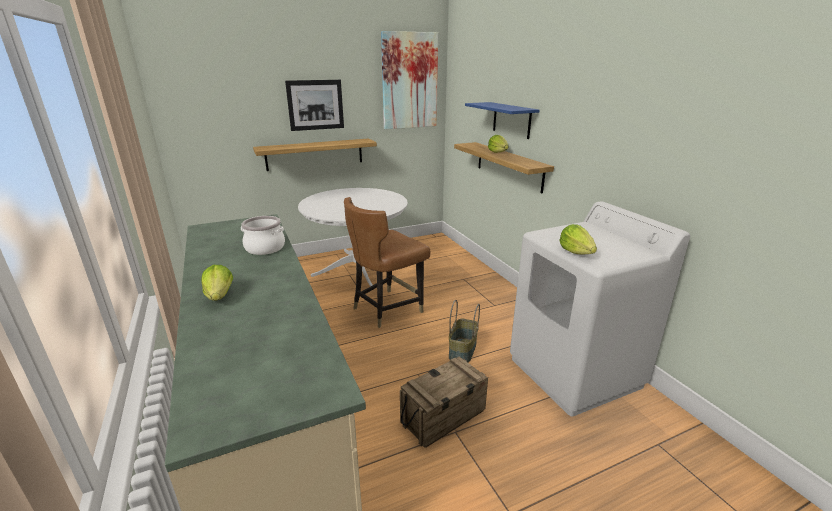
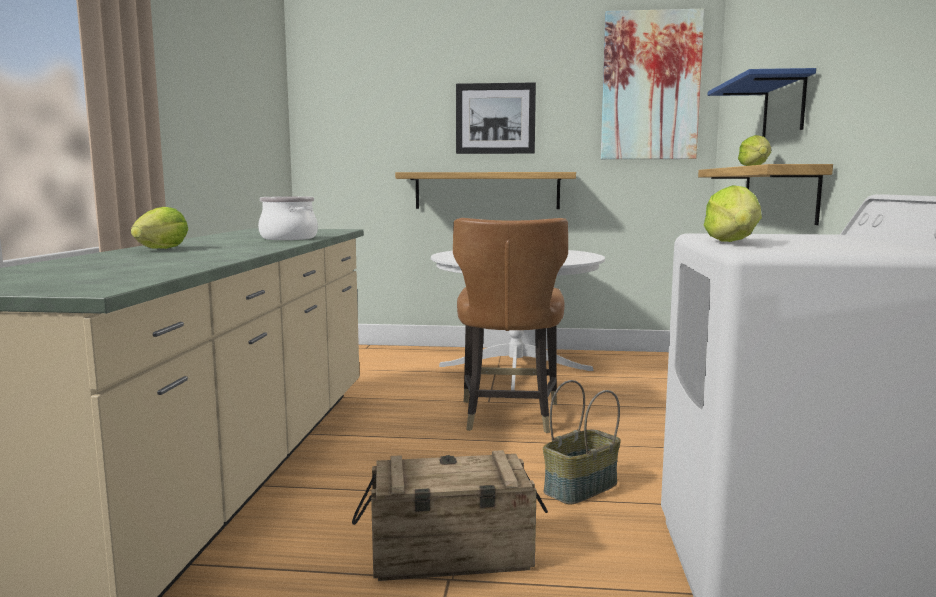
camera: 30 degrees right, 15 degrees down
(386, 309) = (508, 416): brown chair -> brown chair turned 75 degrees counterclockwise

